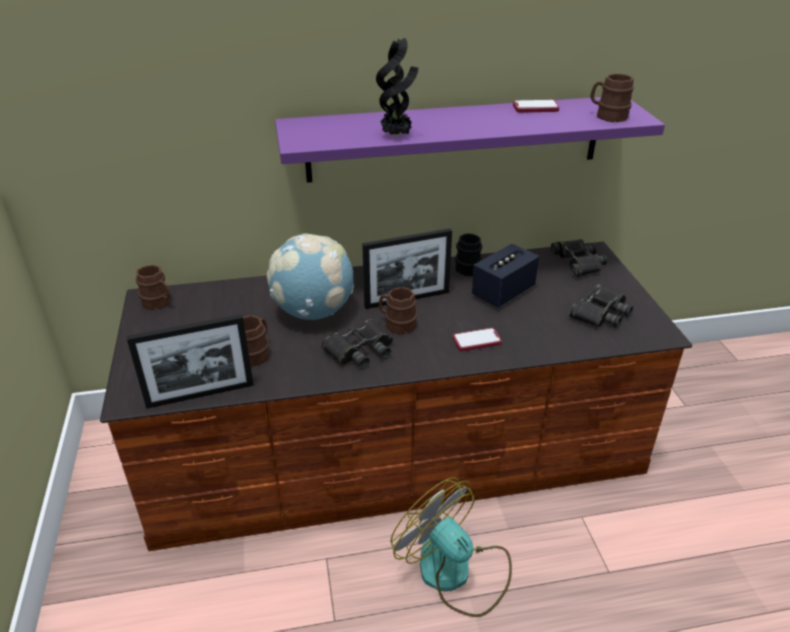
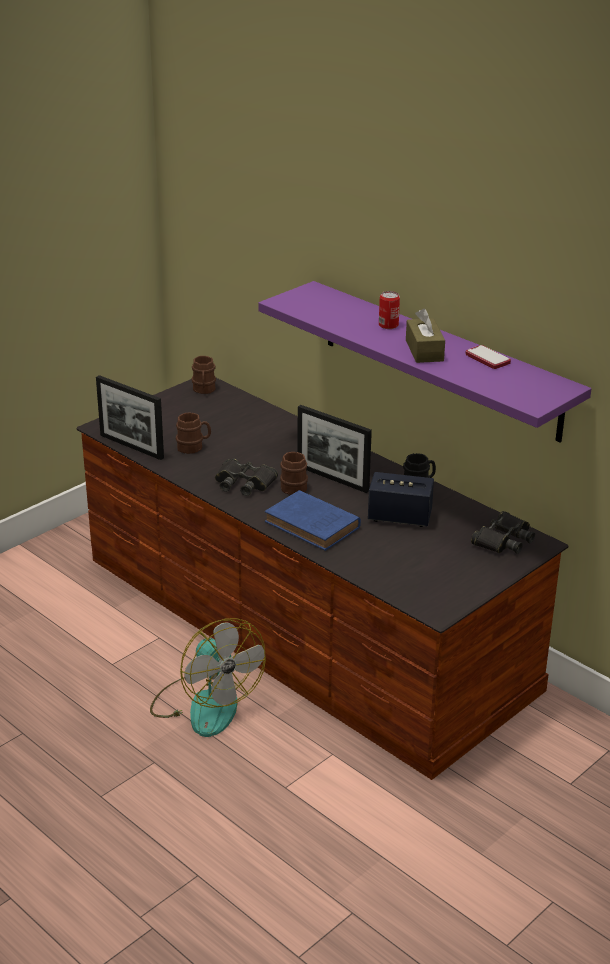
camera: 55 degrees right, 5 degrees down
(314, 312) = (266, 448): globe -> none
(397, 135) = (343, 326): potted plant -> none
(420, 120) = (388, 325): none -> can
(455, 572) = (205, 704): fan -> fan turned 135 degrees clockwise
(476, 341) = (314, 526): phone -> blue book
(491, 122) = (424, 350): none -> brown tissue box
(600, 313) = (430, 572): black binoculars -> none
(607, 116) = (516, 390): brown mug -> none

